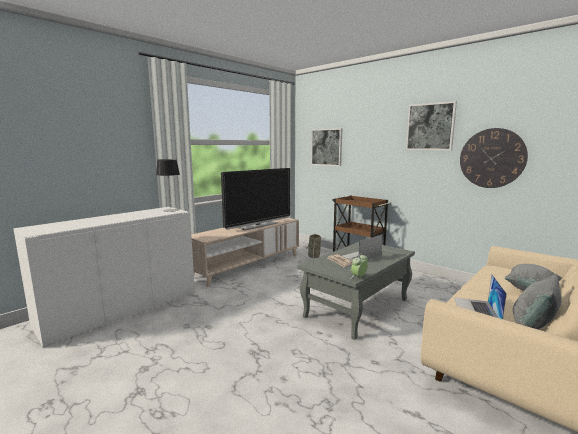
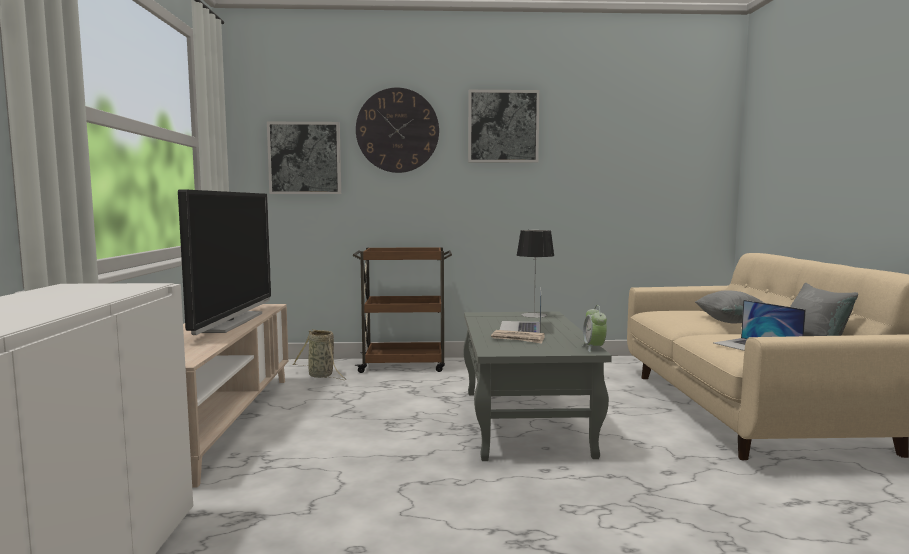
camera: 45 degrees left, 5 degrees down
(170, 210) = (112, 286): table lamp -> table lamp (534, 315)
(492, 158) = (590, 173): wall clock -> wall clock (397, 130)

